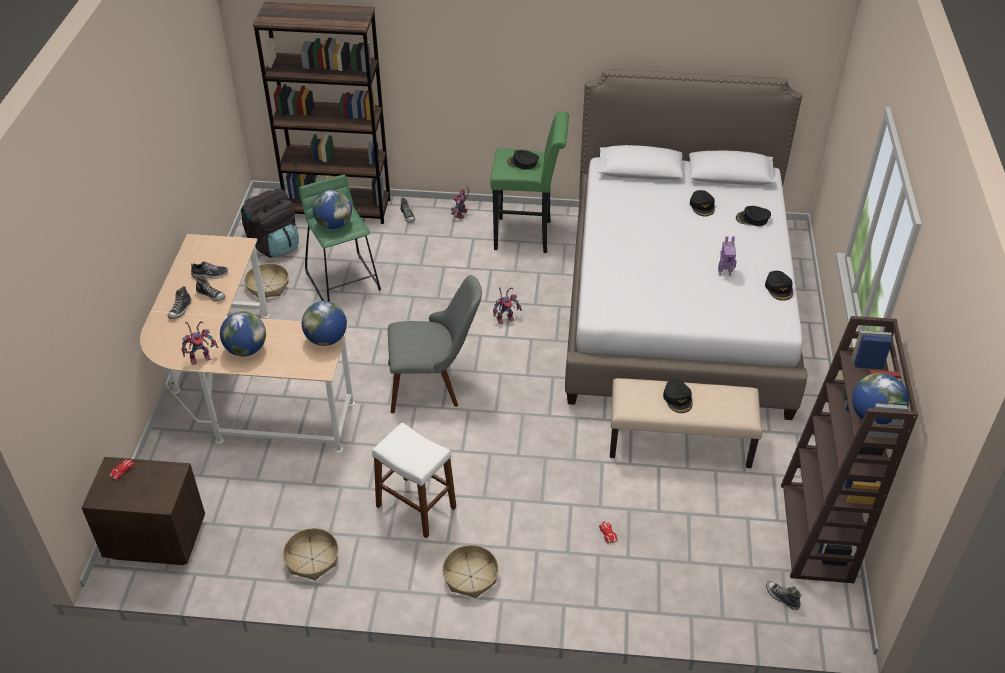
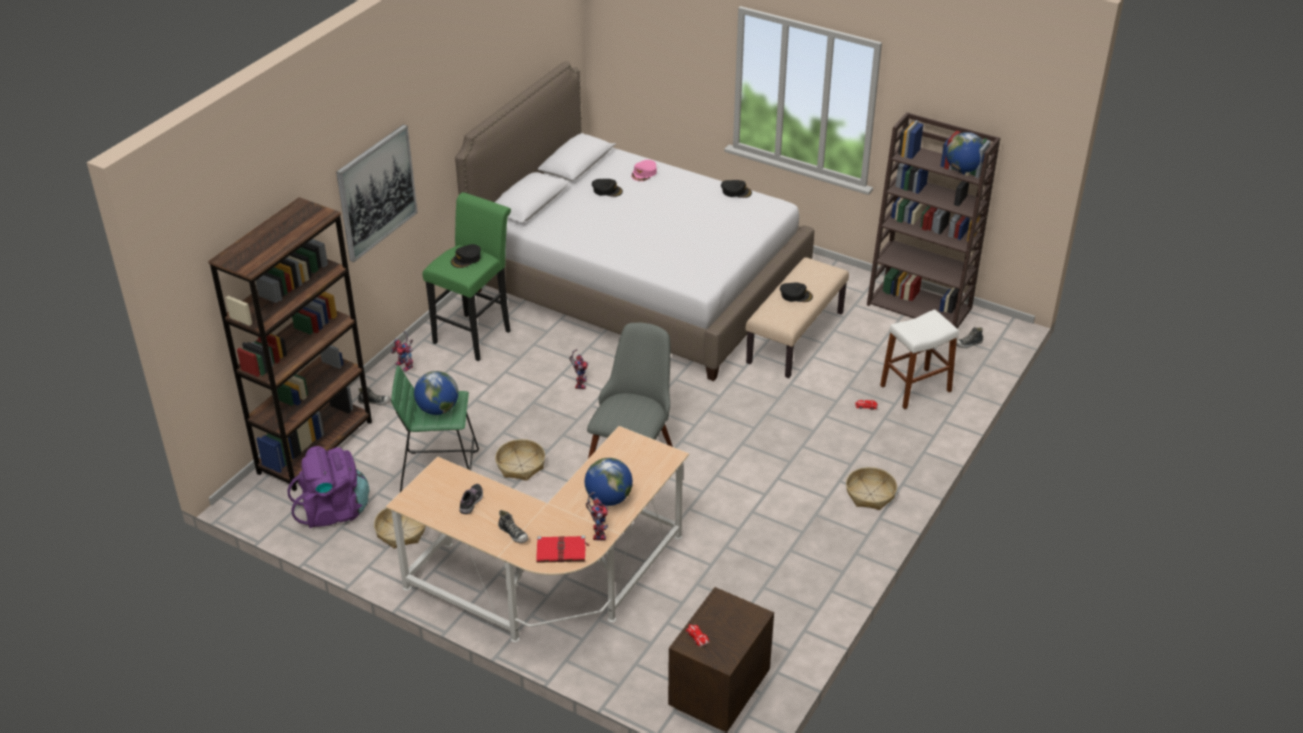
camera: 65 degrees left, 5 degrees down
(169, 344) = (562, 551): none -> red book
(211, 295) = (506, 507): shoe -> none
(274, 244) = (334, 510): black backpack -> purple backpack
(312, 559) = (801, 586): basket -> basket (520, 465)
(326, 339) = (630, 443): globe -> none
(416, 507) = (777, 505): white stool -> white stool (915, 388)
(479, 57) = (376, 192): none -> picture
(724, 272) = (699, 209): toy robot -> none
(752, 219) = (644, 173): black cap -> pink cap

